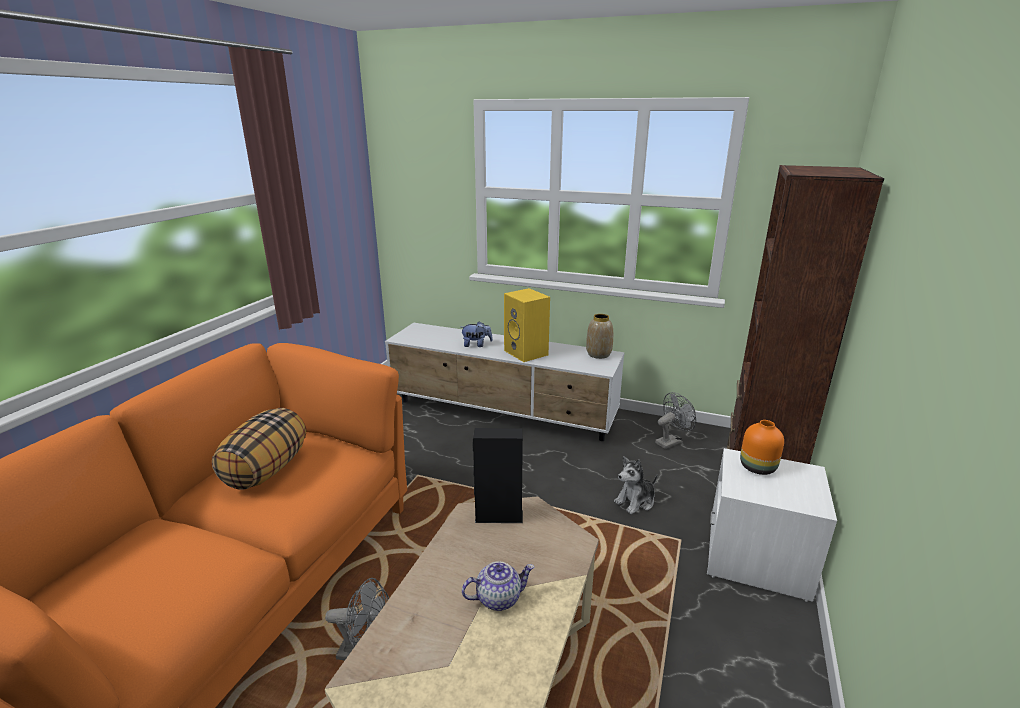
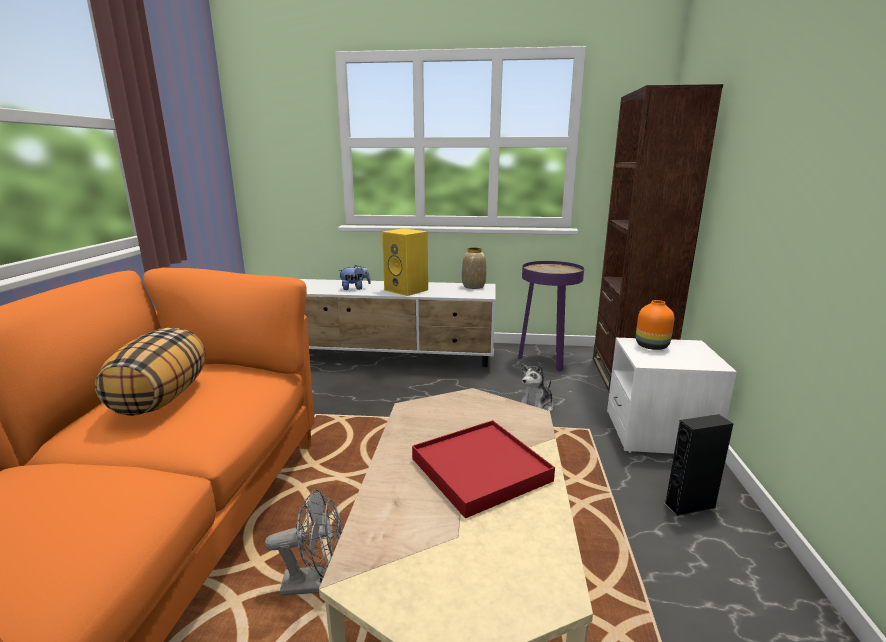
camera: 15 degrees left, 5 degrees down
(498, 598) = (480, 469): teapot -> red tray
(499, 516) = (443, 407): black speaker -> black speaker (689, 505)
(671, 441) = (545, 360): grey fan -> purple side table

